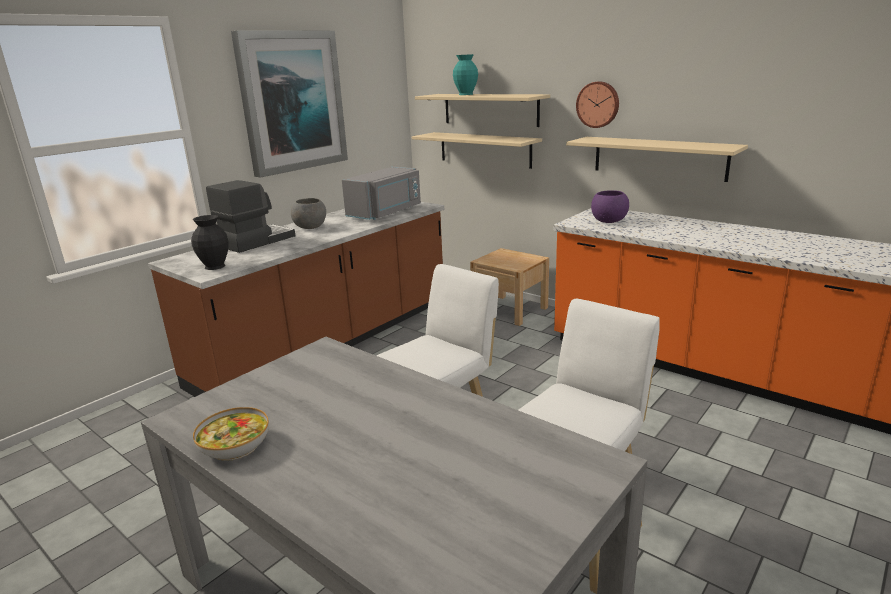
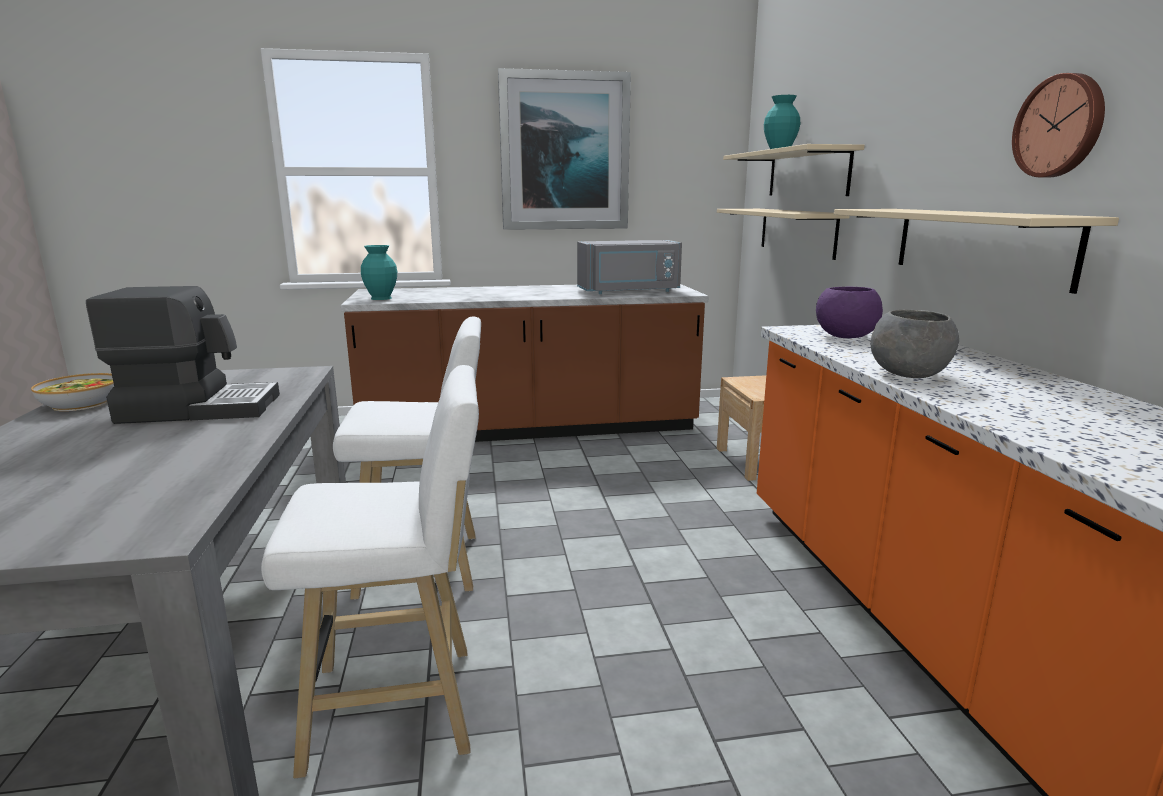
camera: 40 degrees right, 5 degrees down
(215, 266) = (382, 298): black vase -> turquoise vase
(255, 241) = (460, 290): coffee machine -> coffee machine (200, 408)
(310, 227) = (529, 290): grey bowl -> grey bowl (908, 375)
(598, 104) = (914, 155): wall clock -> wall clock (1060, 126)

